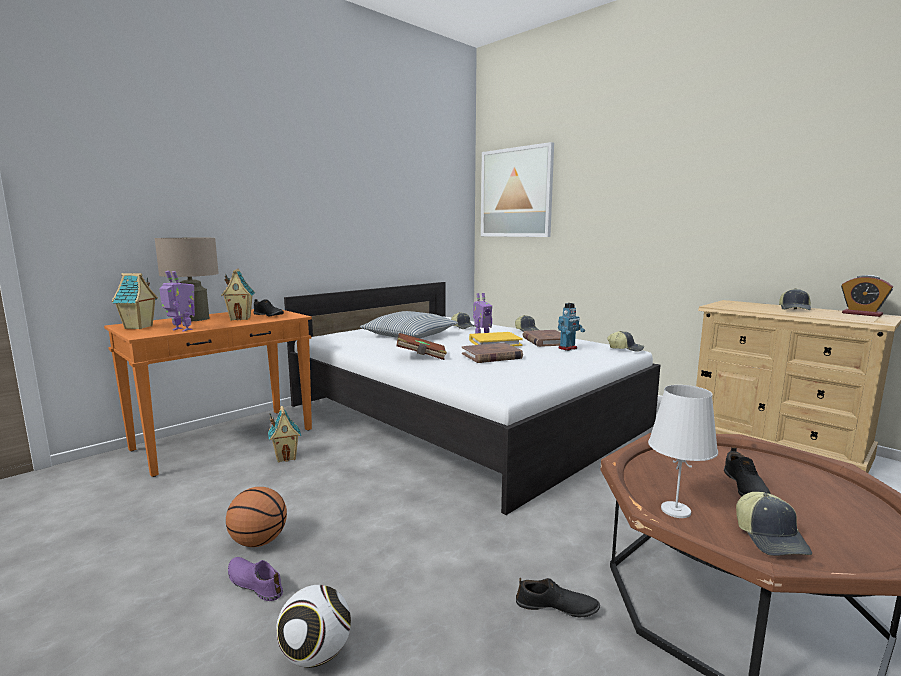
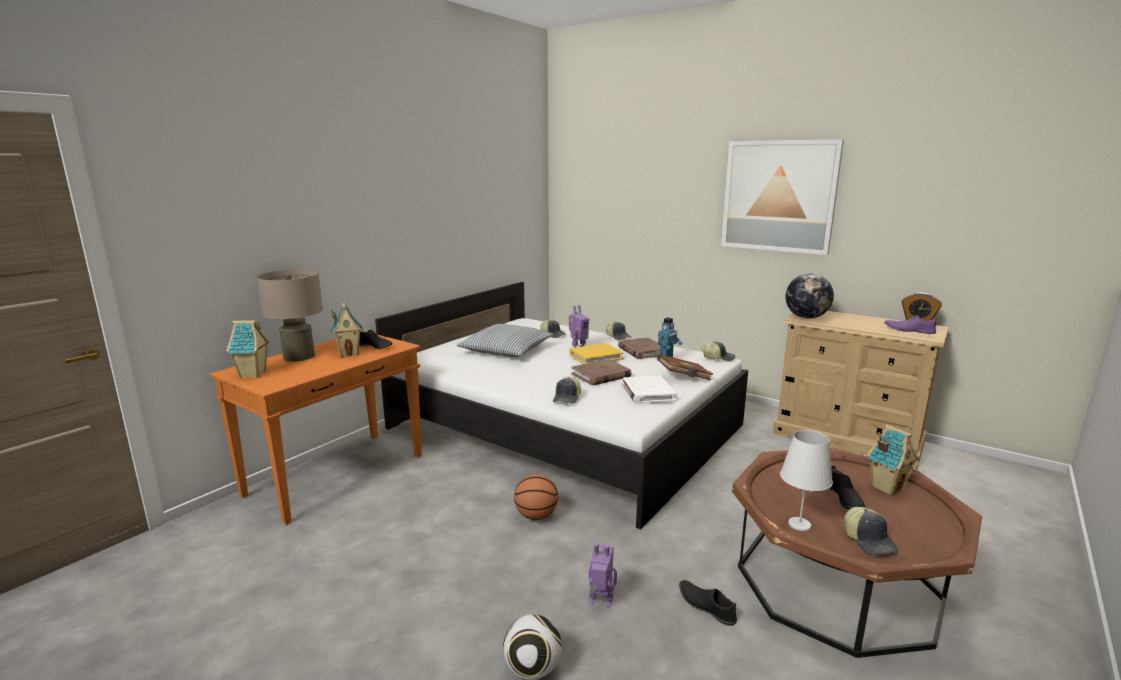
camera: 10 degrees left, 5 degrees up
(181, 330) = (304, 376): toy robot -> toy robot (600, 603)
(255, 583) = (449, 617): purple shoe -> purple shoe (909, 330)
(259, 541) = (432, 579): basketball -> basketball (536, 516)
(286, 457) = (411, 489): toy house -> toy house (886, 487)
(421, 356) = (534, 380): brown book -> brown book (684, 377)
(516, 193) = (595, 189): picture -> picture (778, 196)
(533, 371) = (647, 392): none -> white book
(556, 607) = (706, 606): black shoe -> black shoe turned 135 degrees counterclockwise
(725, 306) = (806, 317): none -> globe
(795, 309) = (864, 320): cap -> cap (567, 398)

